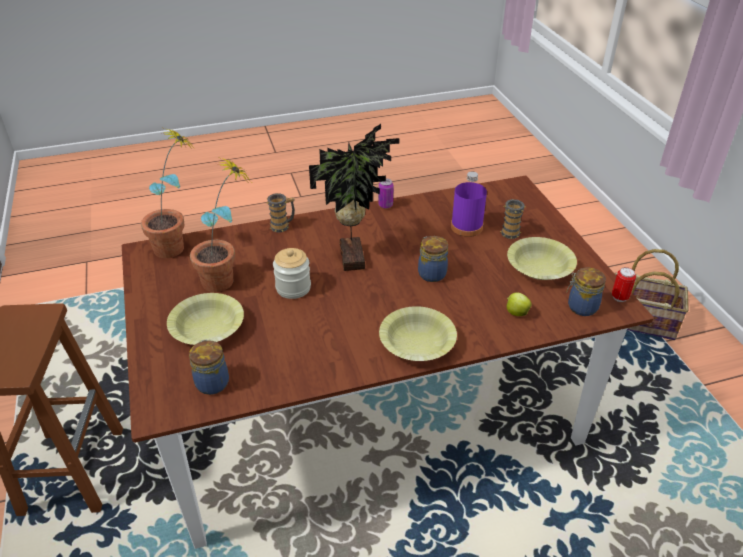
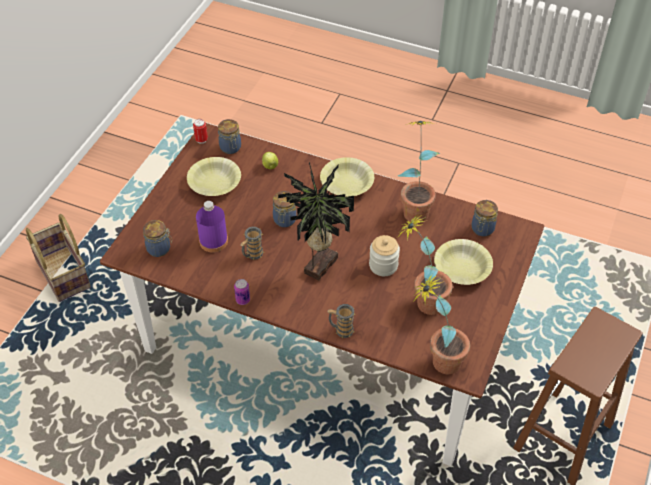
camera: 140 degrees left, 10 degrees up
(313, 362) = (415, 207): none -> potted plant
(497, 201) = (160, 249): none -> jar
(510, 231) = (191, 219): mug -> mug (252, 255)

